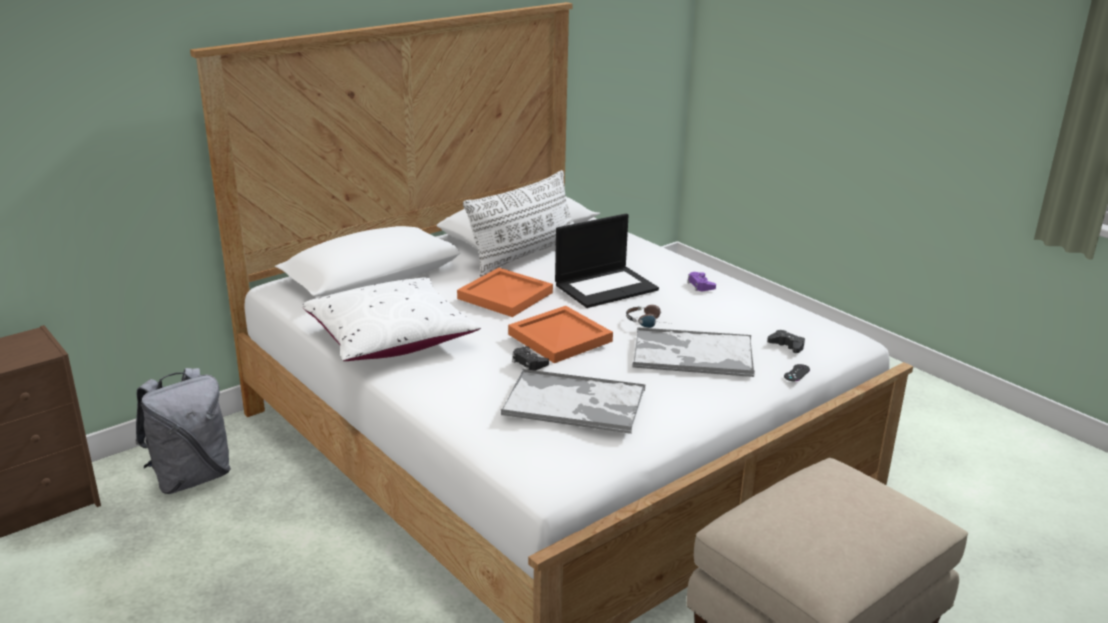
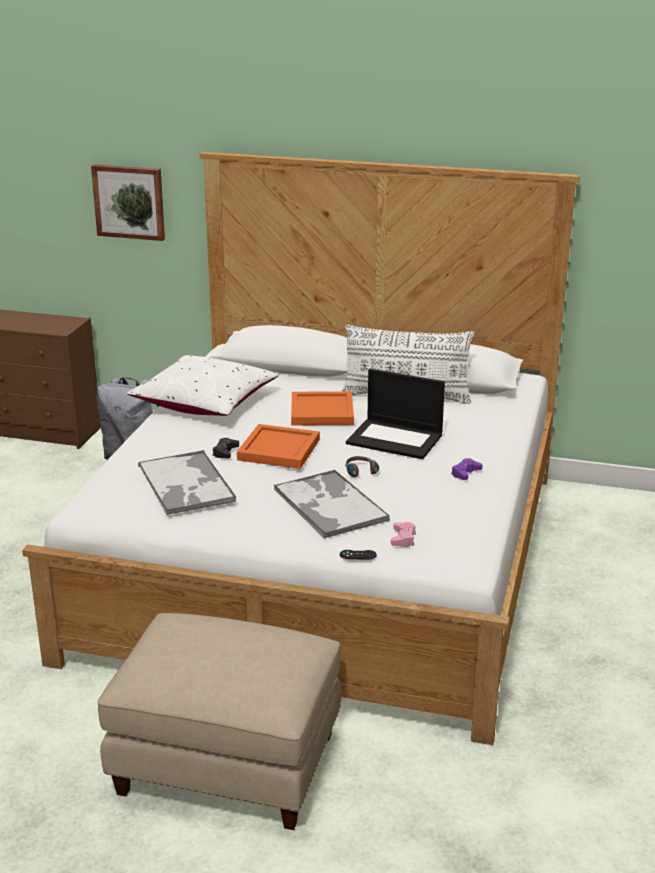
camera: 55 degrees right, 0 degrees up
(83, 142) = (129, 201): none -> picture
(787, 346) = (403, 538): black game controller -> pink game controller

